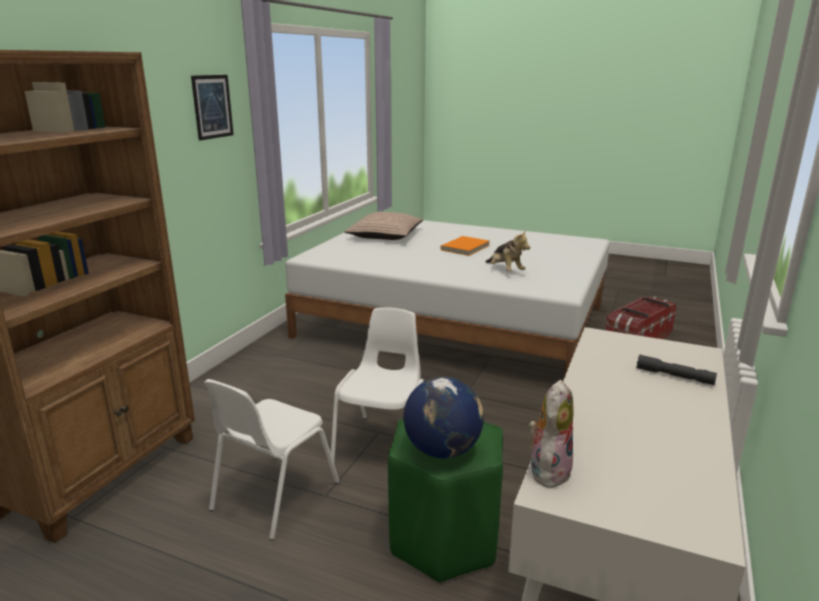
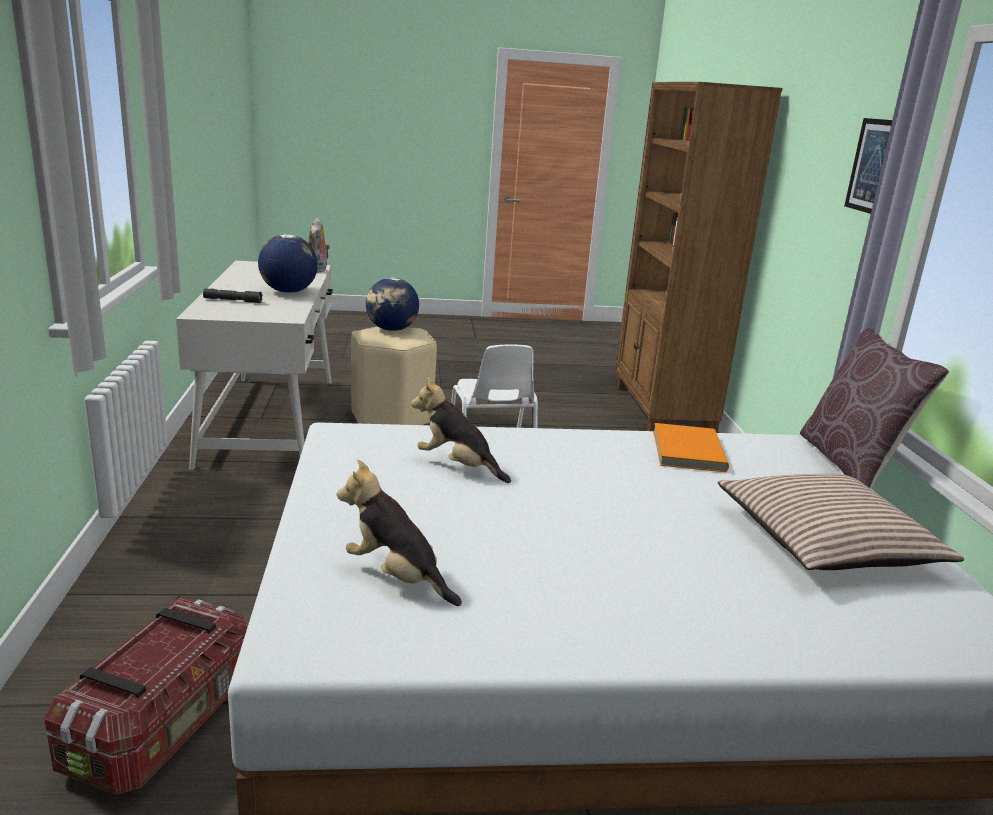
camera: 150 degrees right, 0 degrees up
(273, 496) = (531, 418): white chair -> none
(306, 248) = (850, 464): none -> brown pillow
(445, 538) = (391, 418): green stool -> beige stool
(466, 248) = (597, 526): orange book -> orange book (686, 450)
(554, 247) = (396, 577): none -> plush toy
(603, 391) = (288, 292): none -> globe

